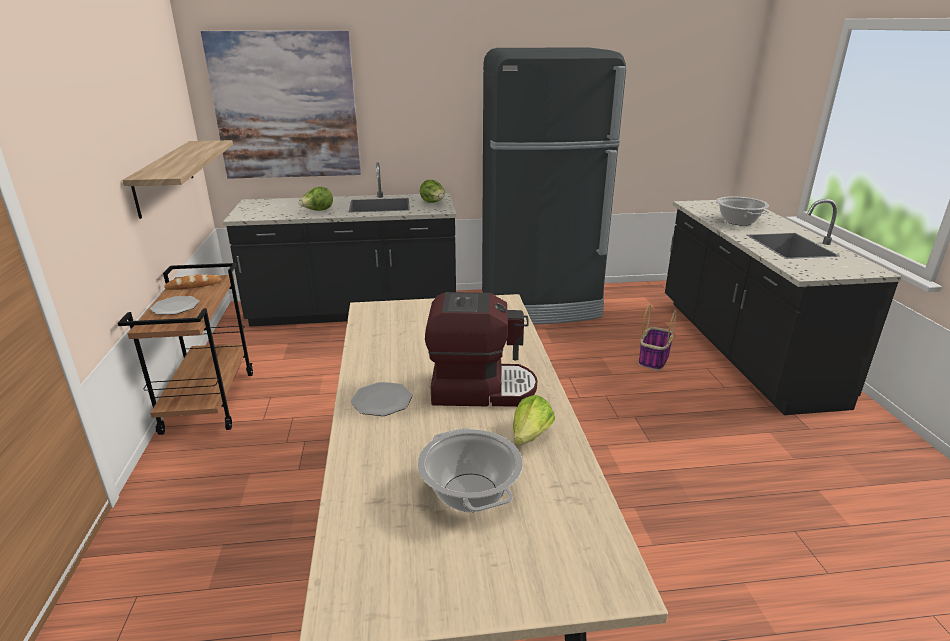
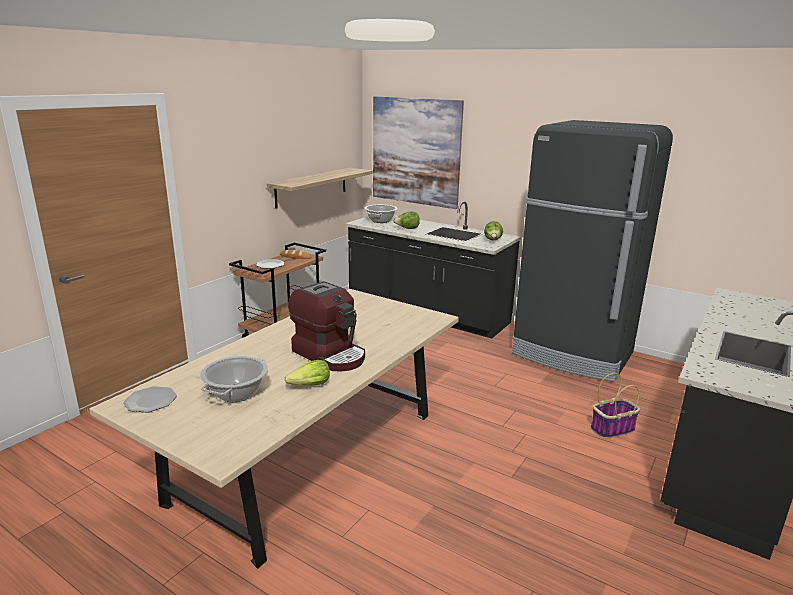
camera: 40 degrees right, 5 degrees down
(382, 400) = (275, 339): plate -> plate (151, 401)
(738, 221) = (745, 319): cooking pot -> cooking pot (380, 221)

